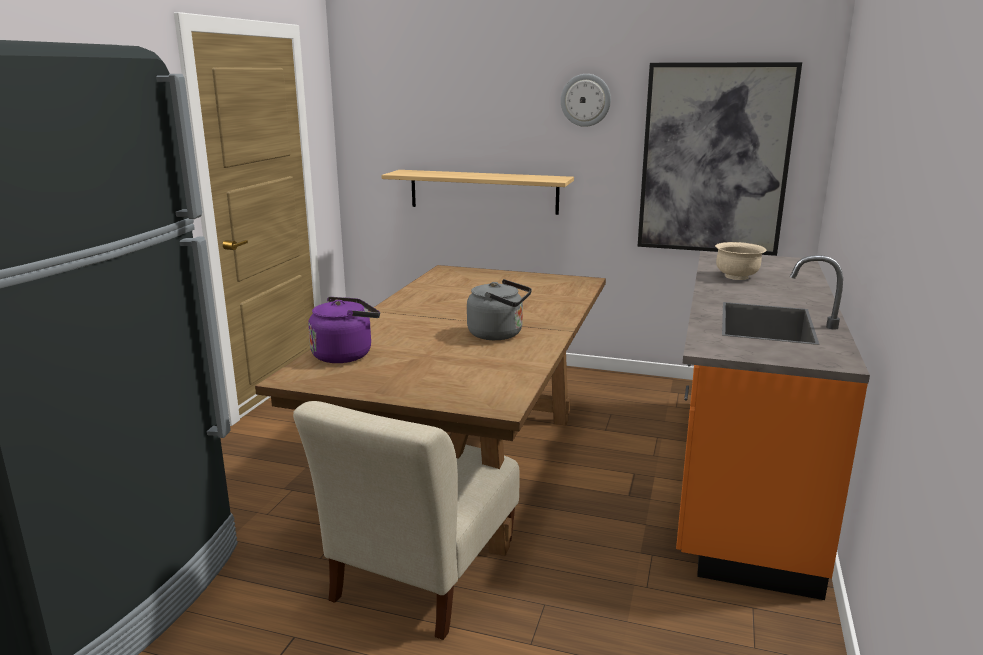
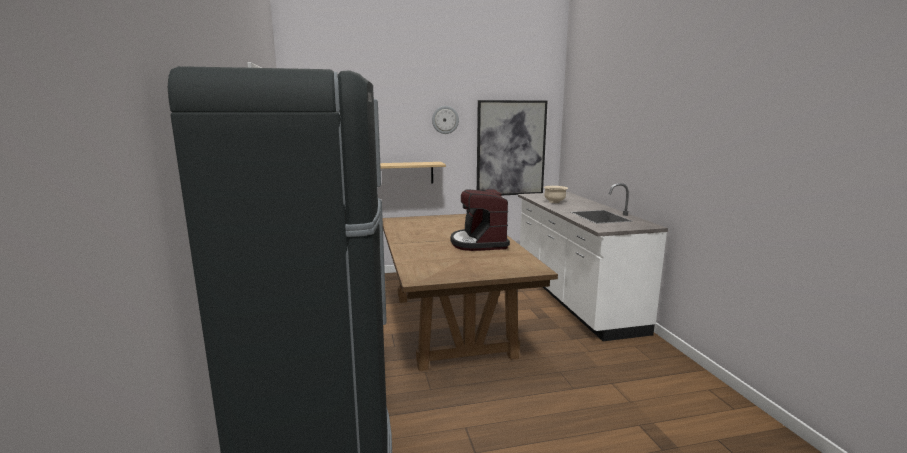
camera: 30 degrees left, 5 degrees down
(345, 354) = (421, 264): purple kettle -> none
(421, 575) = (491, 379): beige chair -> none
(499, 334) = (479, 243): grey kettle -> coffee machine
(740, 477) = (573, 299): orange counter -> white counter

